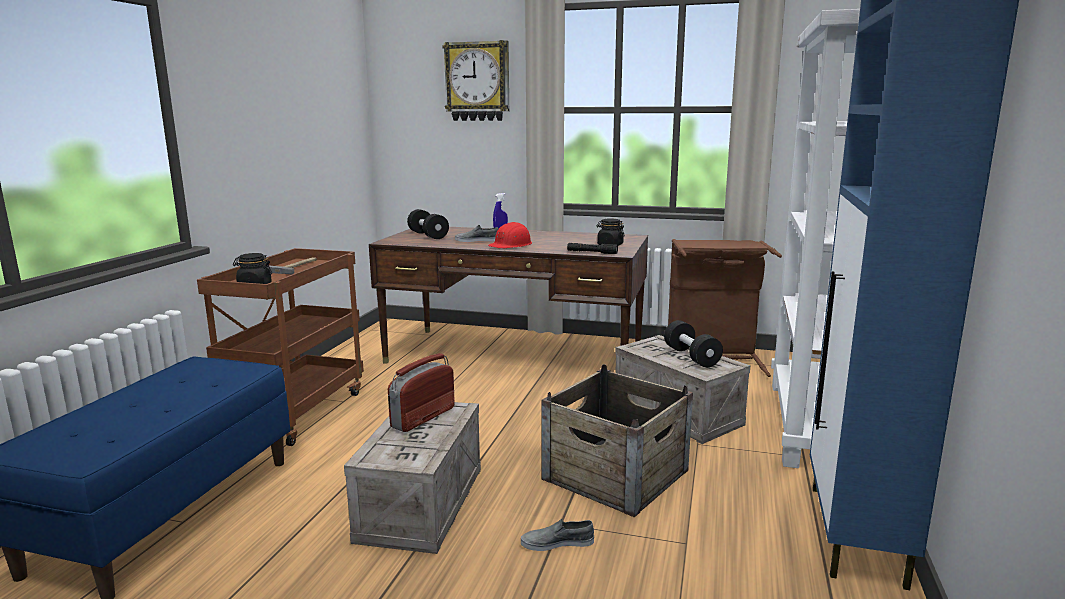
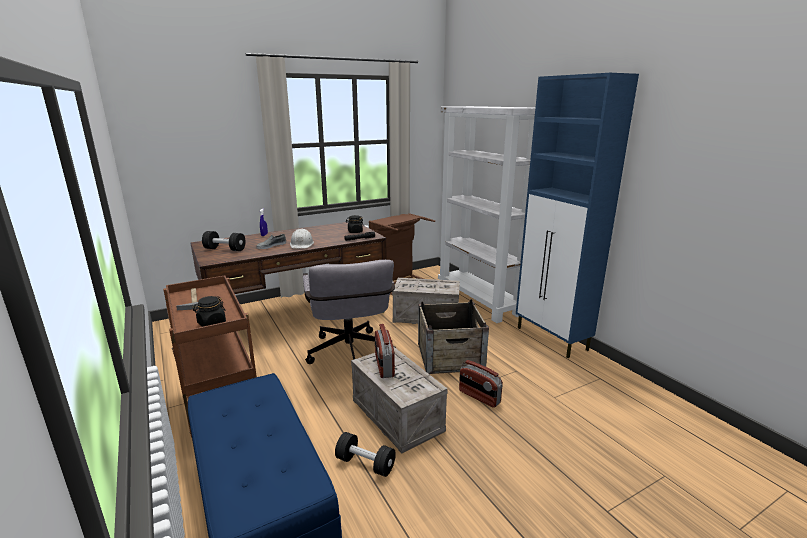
camera: 45 degrees left, 5 degrees up
(477, 81) = (218, 127): wall clock -> none
(492, 418) = (350, 356): none -> grey office chair
(511, 245) = (302, 244): red hard hat -> white hard hat
(557, 542) = (479, 397): grey shoe -> radio
(691, 357) = (432, 284): black dumbbell -> black dumbbell (365, 464)

